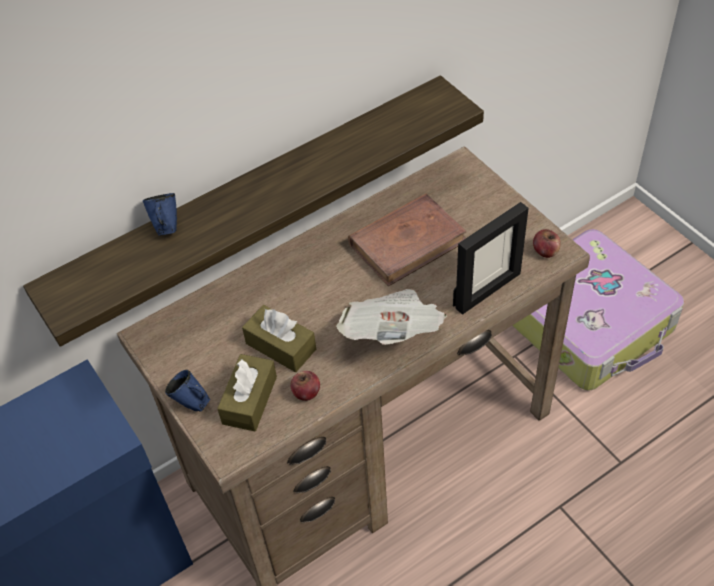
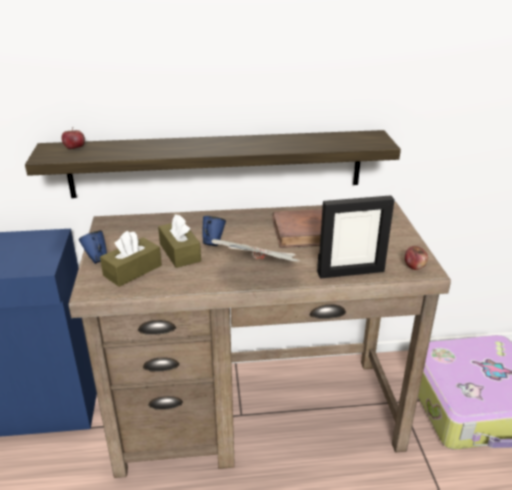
camera: 25 degrees right, 20 degrees down
(166, 227) = (141, 143): blue mug -> blue mug (212, 243)
(306, 392) = (172, 280): apple -> apple (74, 148)

